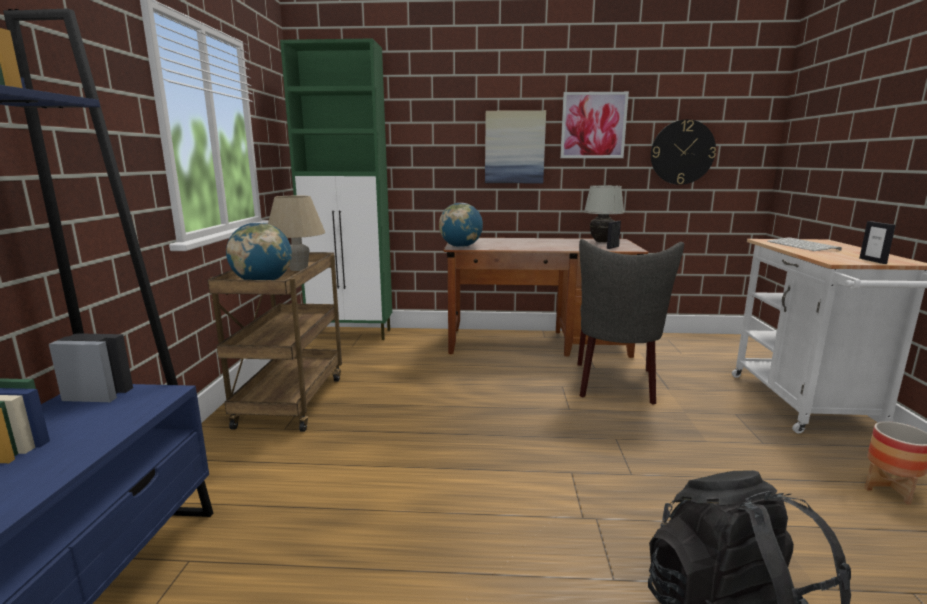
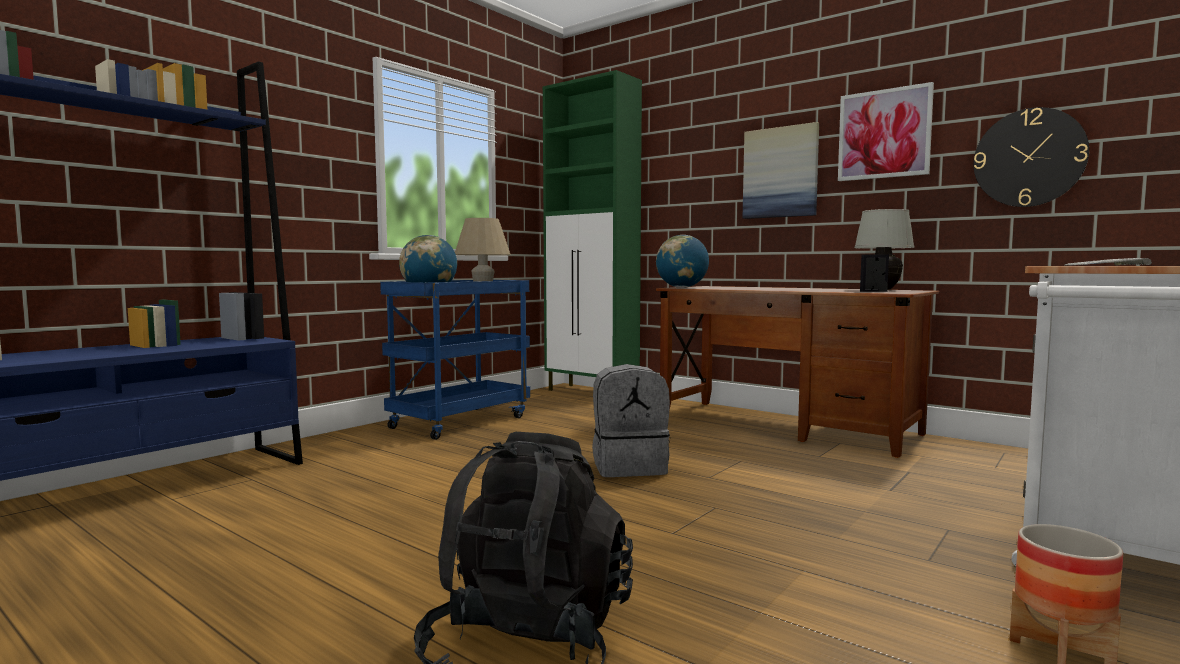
camera: 35 degrees right, 10 degrees down
(291, 400) = (460, 422): brown cart -> blue cart
(508, 415) = (629, 467): none -> grey backpack
(615, 385) = (815, 473): grey chair -> none
(873, 261) = (1138, 265): picture frame -> none

